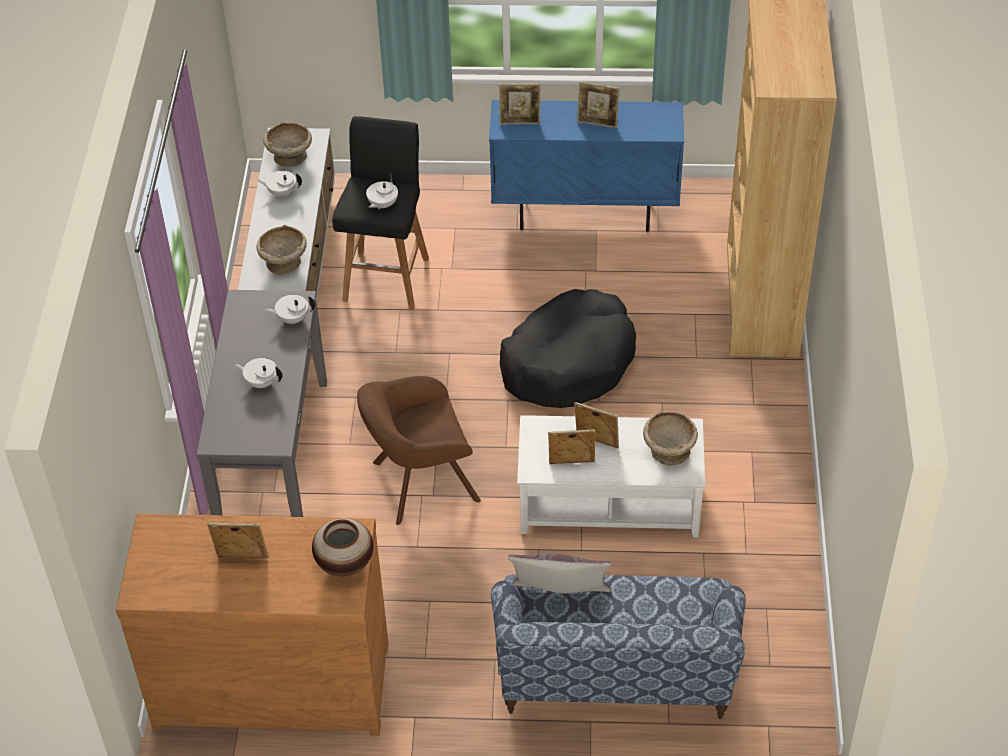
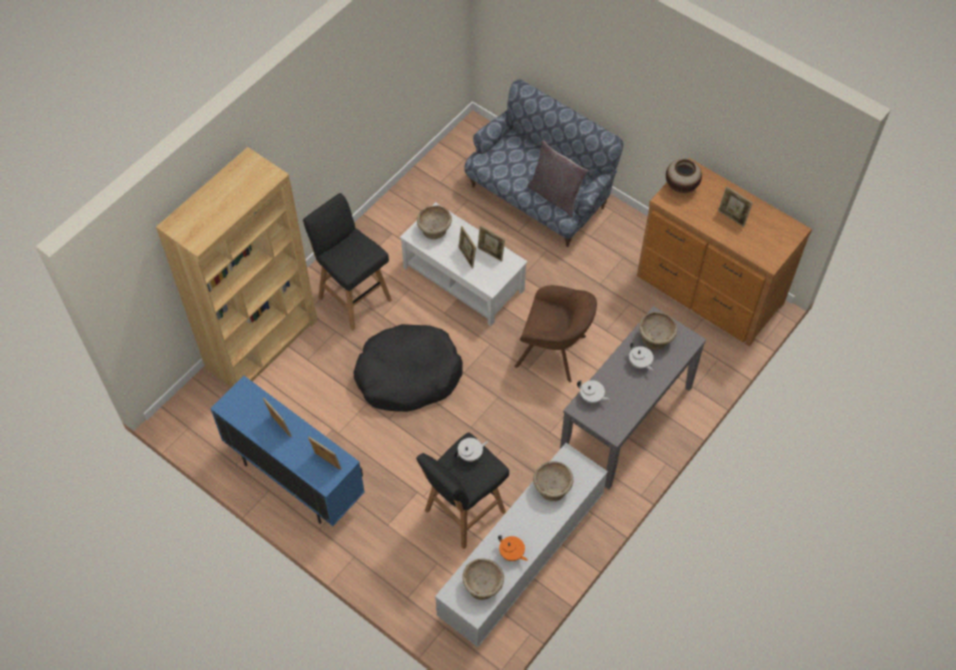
camera: 145 degrees left, 10 degrees up
(261, 420) = (656, 338): none -> beige bowl
(282, 192) = (511, 553): white teapot -> orange teapot
(716, 402) = (354, 298): none -> black stool

